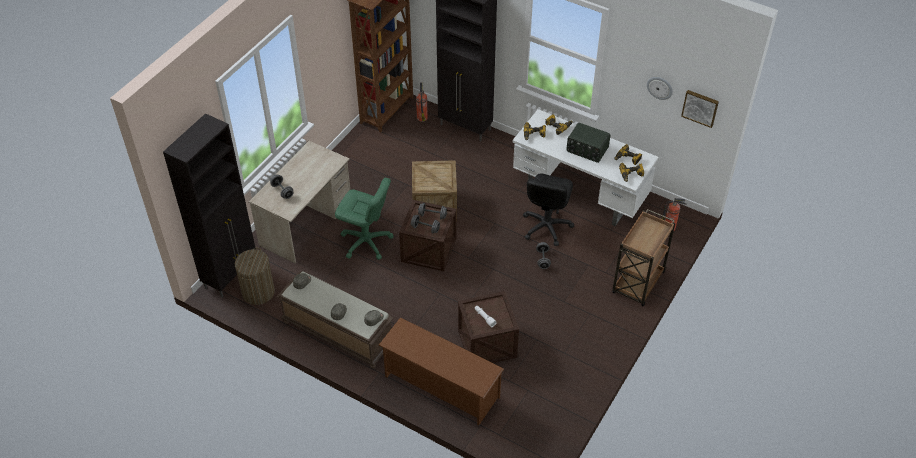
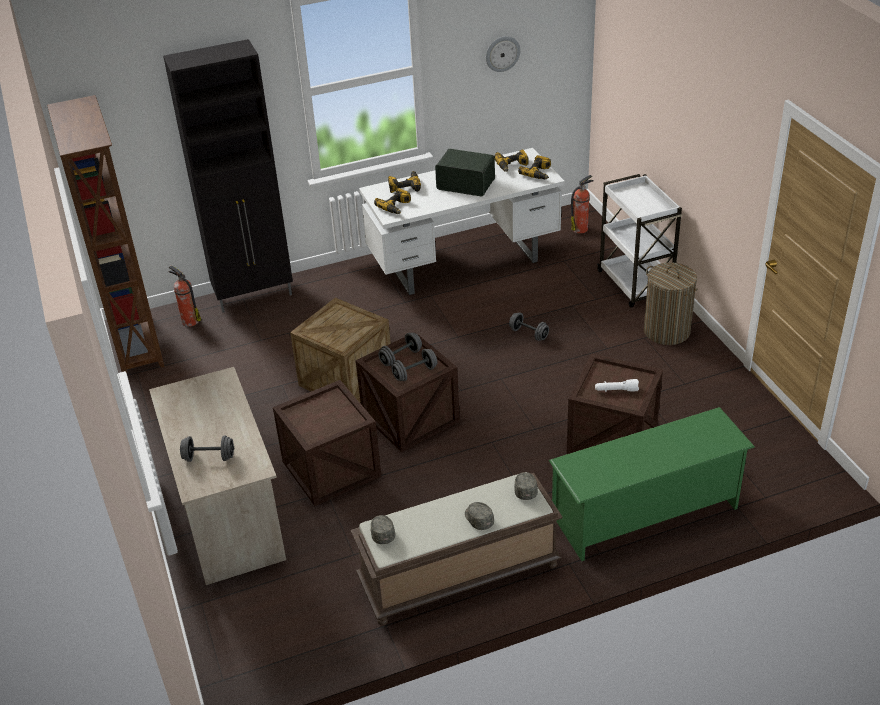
camera: 50 degrees left, 10 degrees down
(231, 274) = (223, 646): black cabinet -> none
(258, 292) = (292, 629): laundry basket -> laundry basket (666, 331)
(366, 242) = (331, 469): green office chair -> crate
(441, 386) = (645, 514): brown shoe rack -> green shoe rack
(546, 227) = (482, 308): black office chair -> none
(587, 150) = (466, 184): radio -> radio turned 135 degrees counterclockwise
(638, 283) = (635, 285): brown cart -> white cart
(700, 107) = (556, 50): picture -> none

